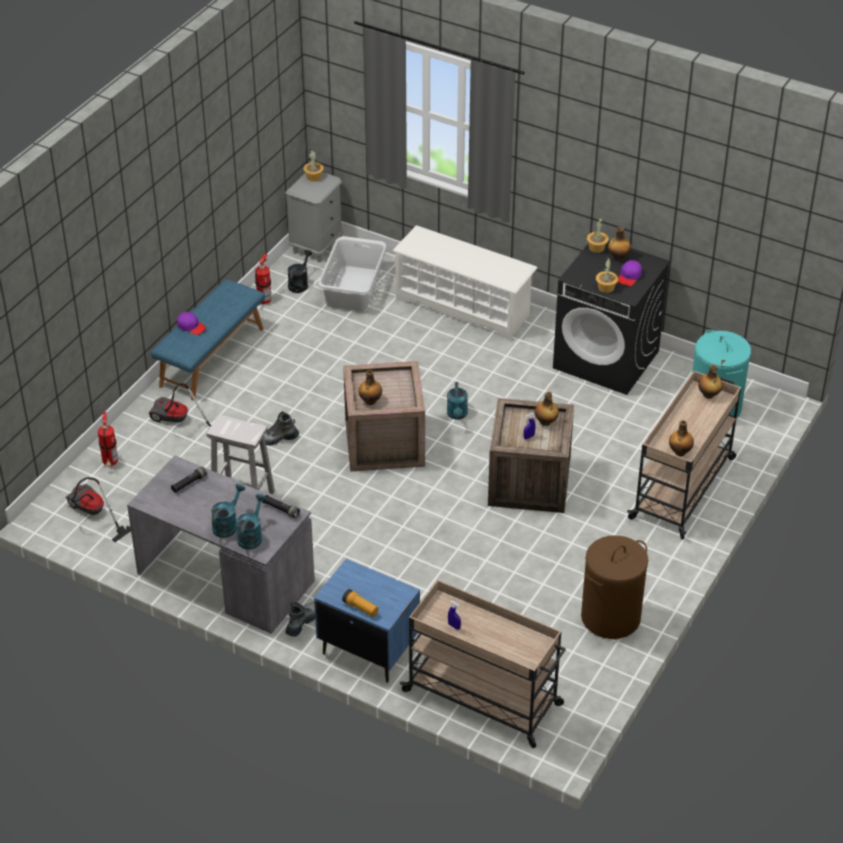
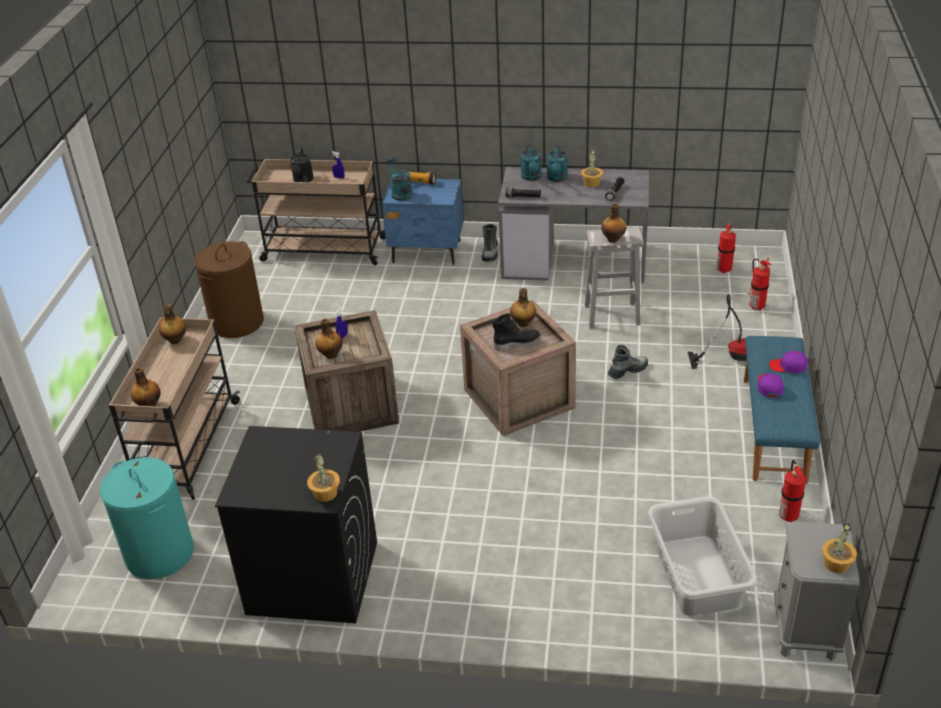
camera: 160 degrees right, 5 degrees down
(93, 514) = (724, 269): vacuum cleaner -> fire extinguisher
(299, 283) = (771, 558): black watering can -> black watering can (303, 180)
(388, 384) = (517, 343): none -> black boot
(457, 415) = (460, 450): turquoise watering can -> turquoise watering can (400, 193)
(463, 307) = (534, 595): white shoe rack -> none
(605, 287) = (294, 437): potted plant -> potted plant (592, 183)
(618, 257) = (290, 487): bottle -> bottle (613, 239)
(629, 276) = (267, 462): purple cap -> purple cap (769, 386)

